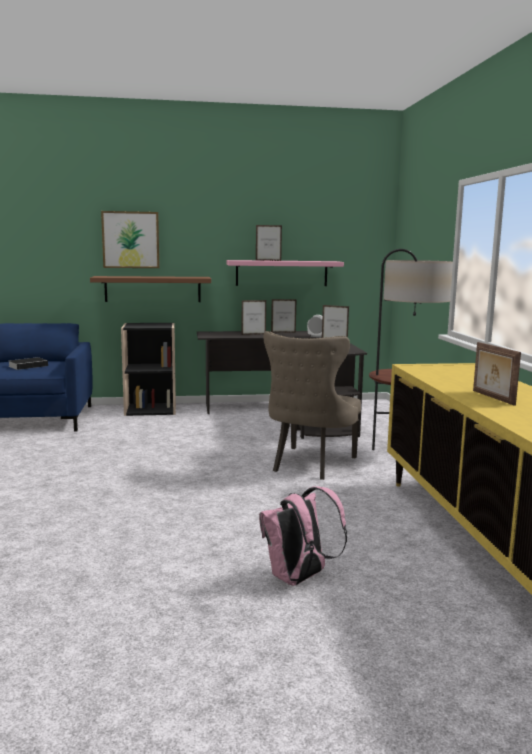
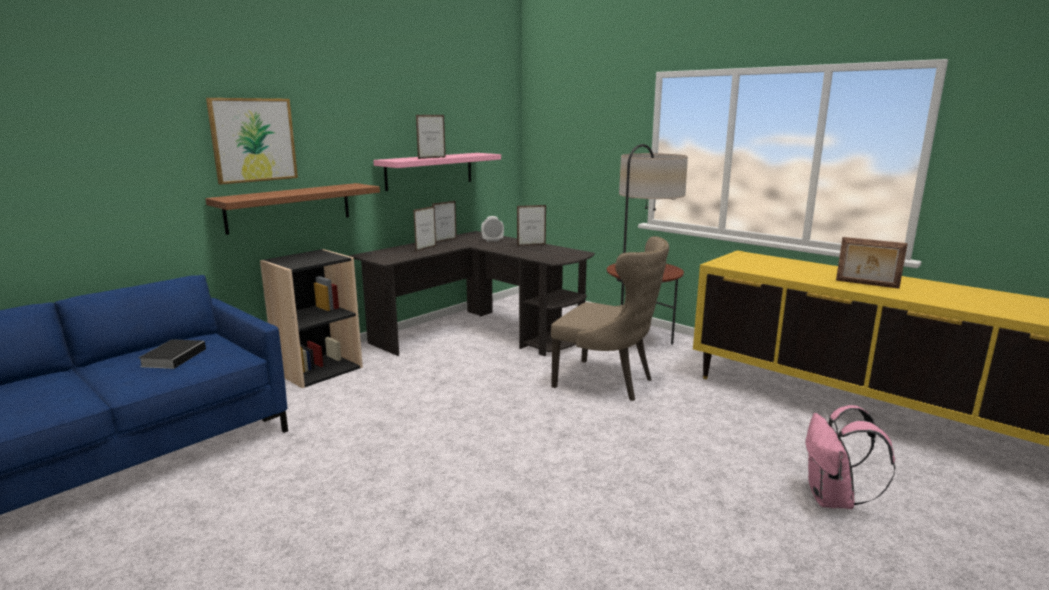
camera: 40 degrees left, 5 degrees up
(310, 464) = (608, 382): beige chair -> beige chair turned 45 degrees counterclockwise

